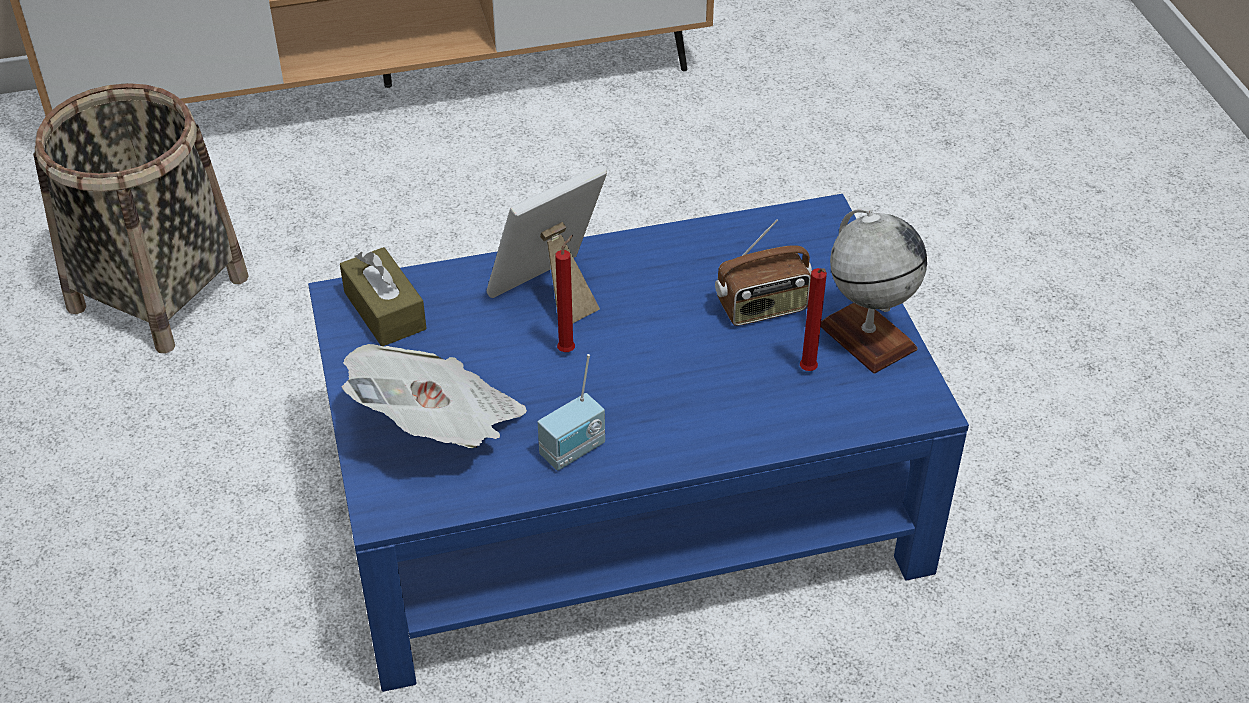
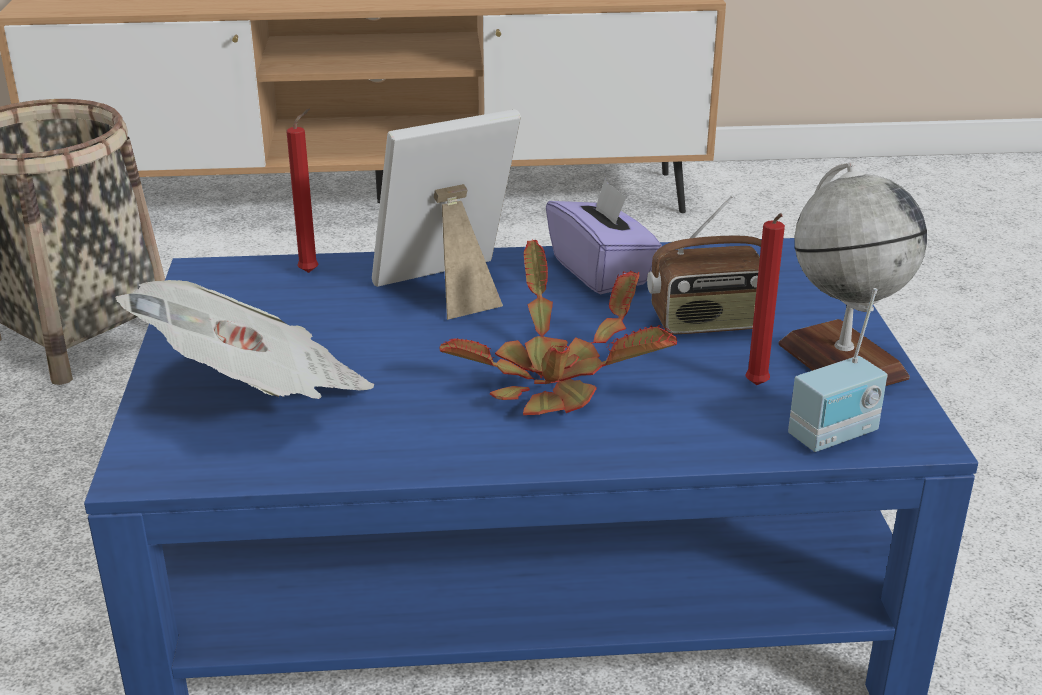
camera: 10 degrees right, 15 degrees down
(385, 311) = (246, 287): brown tissue box -> none
(568, 349) = (450, 338): red candle -> red candle (312, 271)
(574, 451) = (419, 435): radio -> radio (835, 436)
(658, 383) = (554, 379): none -> potted plant
(668, 258) = (601, 271): none -> purple tissue box

